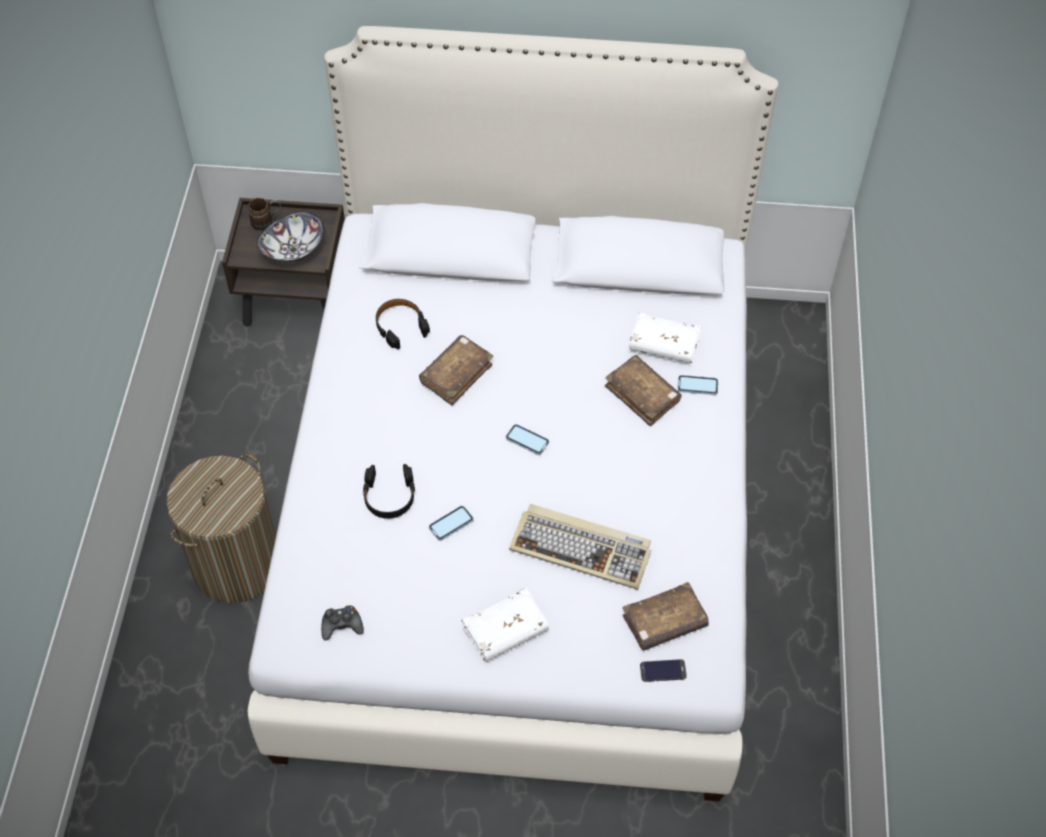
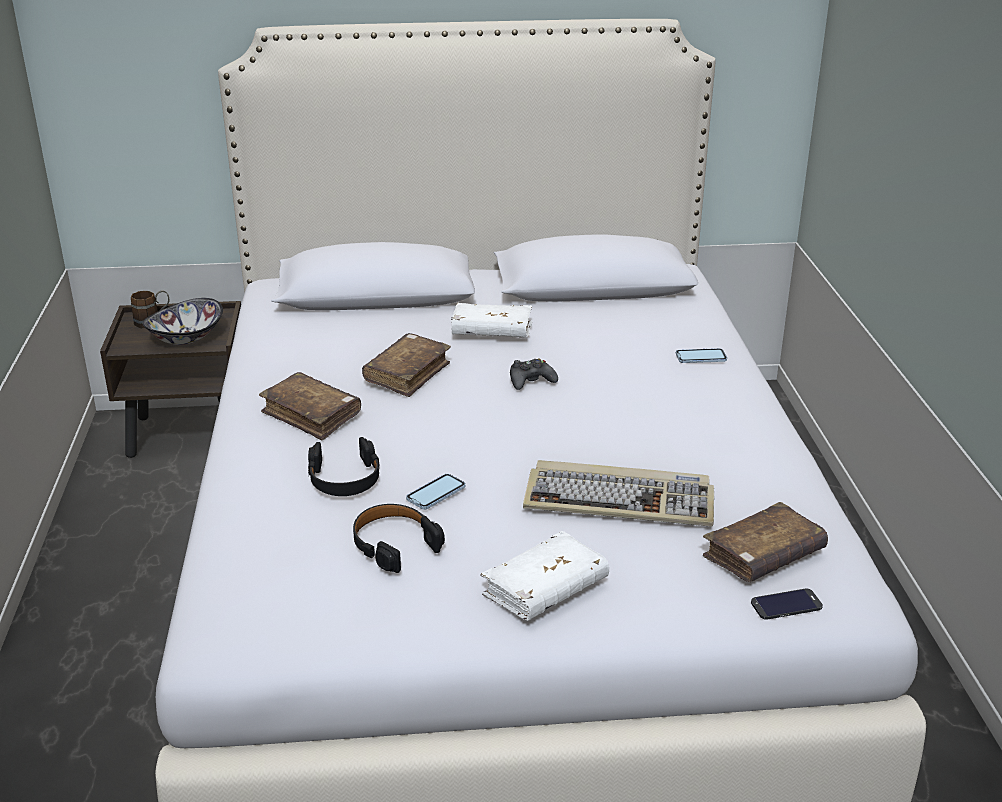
camera: 10 degrees left, 25 degrees down
(237, 564) = (126, 679): laundry basket -> none
(342, 625) = (300, 611): black game controller -> black game controller (531, 381)
(400, 326) = (329, 346): black headphones -> black headphones (394, 544)
(527, 440) = (513, 415): phone -> none
(642, 395) = (639, 370): brown book -> brown book (311, 415)
(663, 345) = (647, 333): white book -> white book (491, 332)

